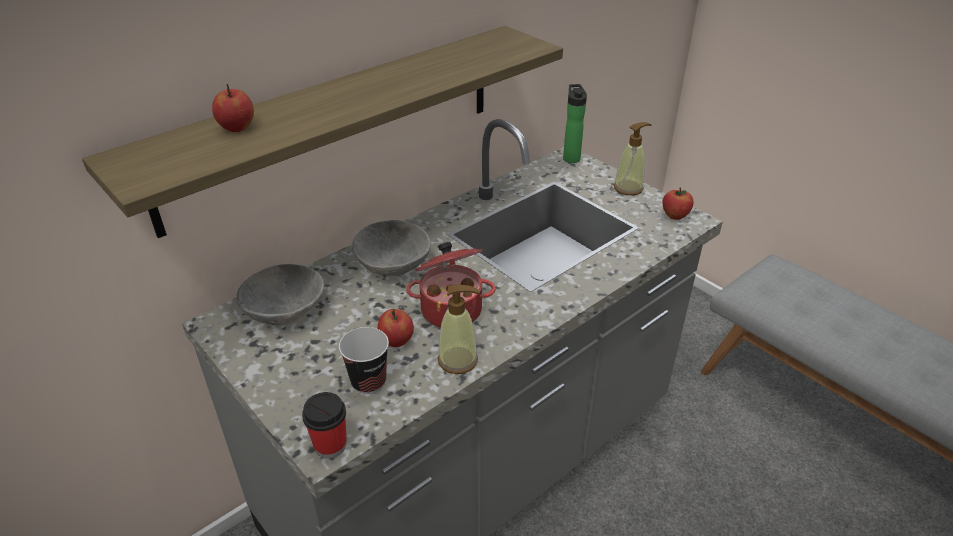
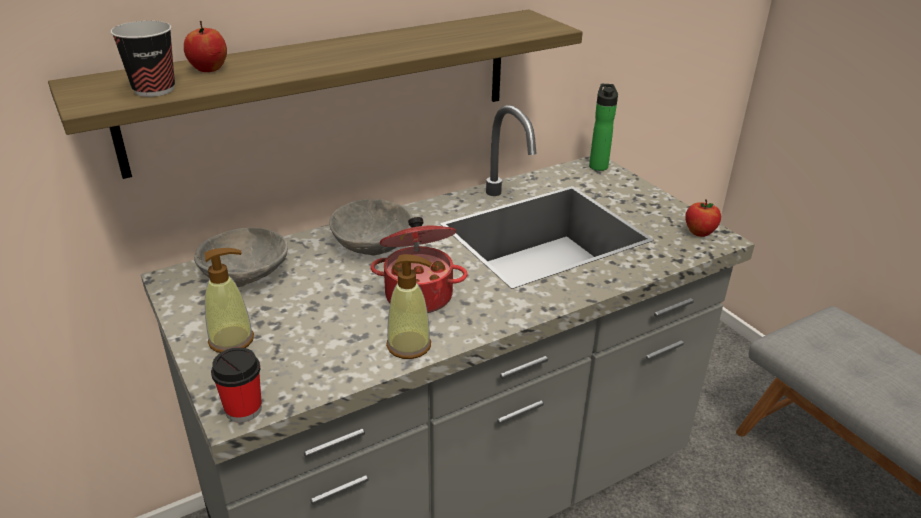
camera: 10 degrees right, 5 degrees down
(368, 382) = (306, 353): cup -> cup (154, 90)
(396, 341) = (350, 318): apple -> none
(628, 188) = (654, 200): soap dispenser -> soap dispenser (232, 340)

